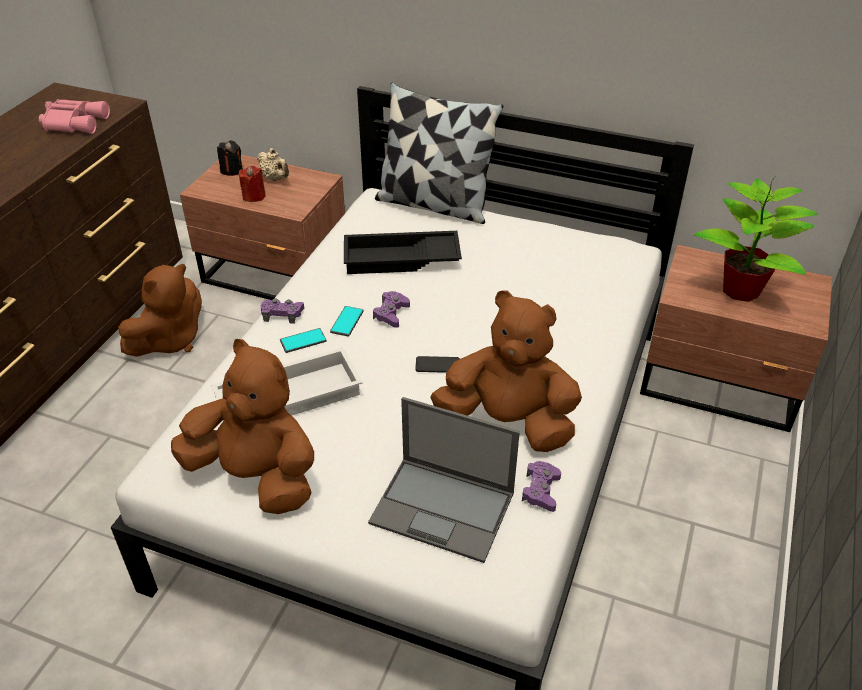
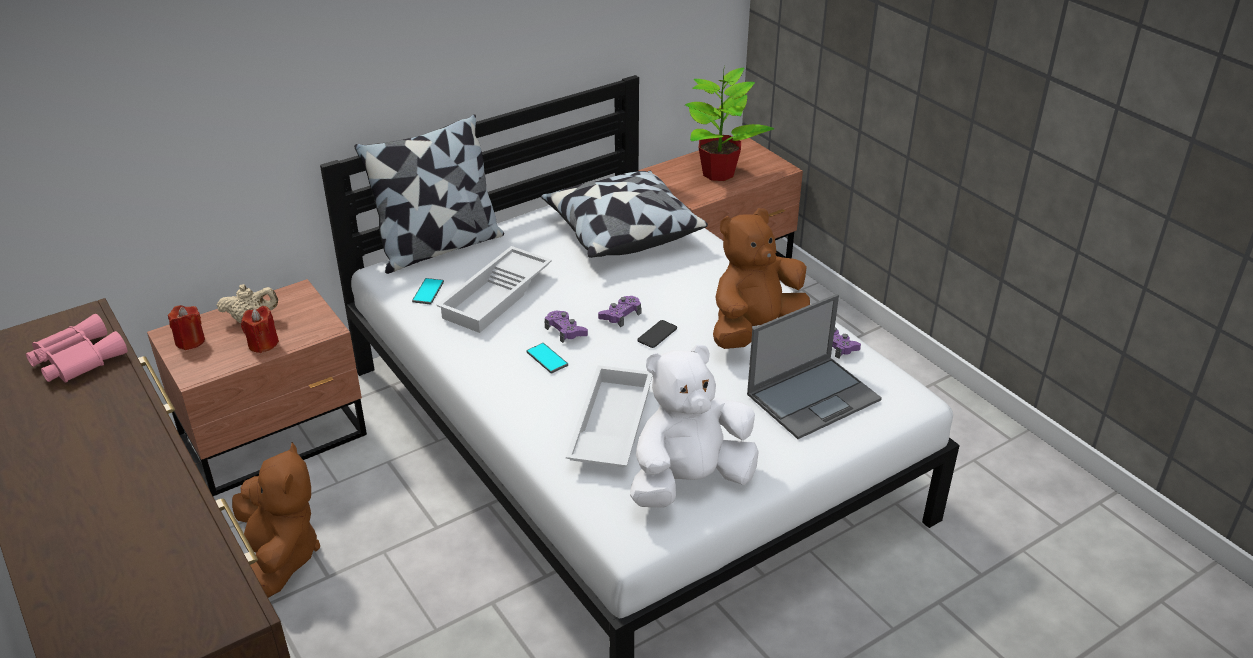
camera: 55 degrees left, 5 degrees down
(231, 170) = (190, 341): black candle -> red candle
(256, 476) = (689, 481): brown plush toy -> white plush toy
(282, 314) = (491, 391): purple game controller -> purple game controller (620, 315)
(303, 341) = (544, 393): phone -> phone (428, 292)
(401, 260) = (497, 297): black tray -> white tray
(561, 277) = (621, 232): none -> pillow

